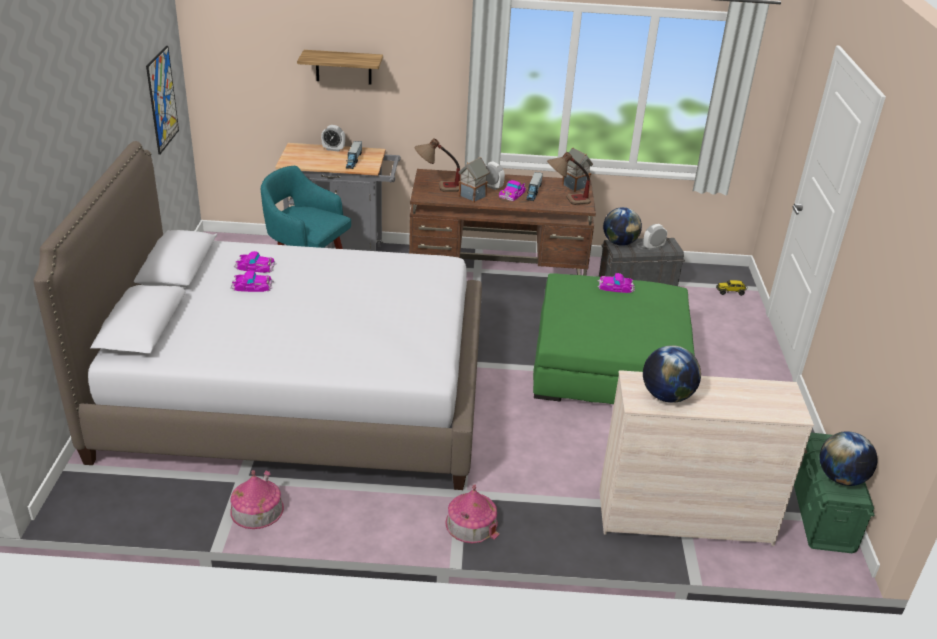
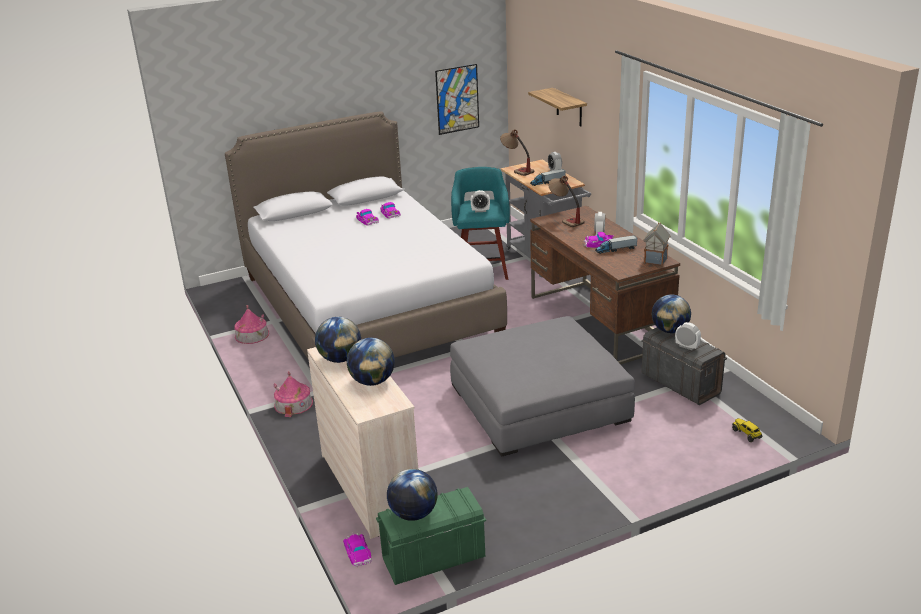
camera: 65 degrees right, 5 degrees down
(320, 220) = (480, 211): none -> alarm clock
(472, 196) = (572, 233): toy house -> none
(566, 201) = (621, 264): table lamp -> table lamp (517, 170)
(610, 363) = (539, 403): green ottoman -> grey ottoman
(615, 287) = (571, 341): toy car -> toy car (358, 552)
(731, 390) = (372, 381): none -> globe

